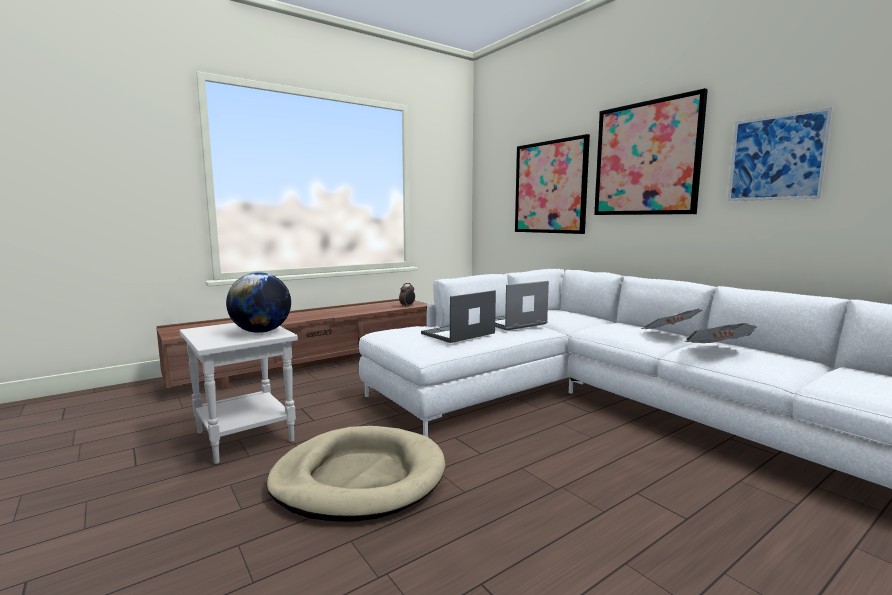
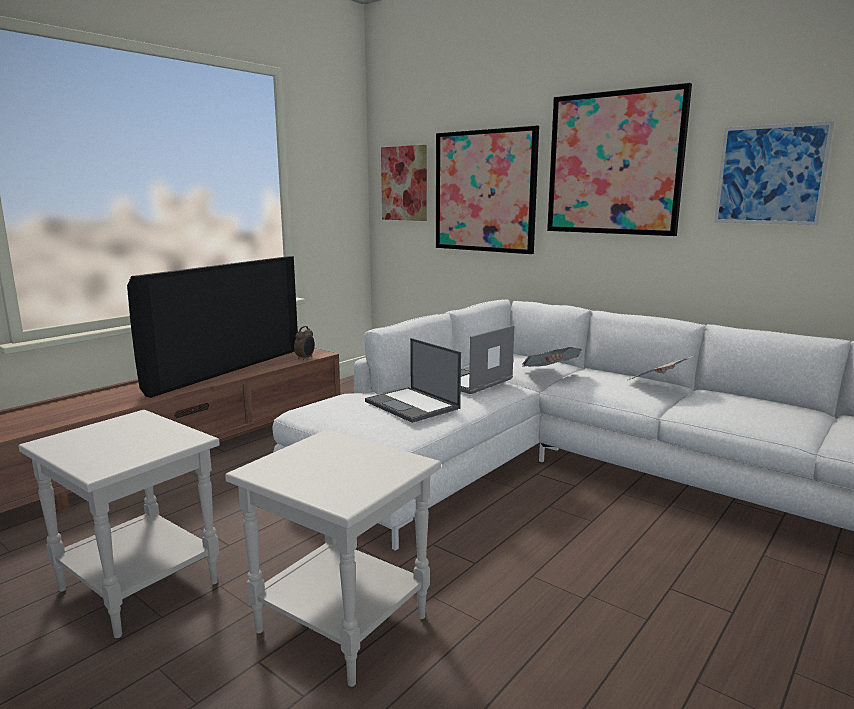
camera: 15 degrees left, 5 degrees up
(261, 331) = (159, 437): globe -> none
(350, 309) = (226, 369): none -> television
(359, 478) = (338, 625): beige dog bed -> white side table
(457, 334) = (413, 405): laptop -> laptop turned 75 degrees counterclockwise
(495, 185) = (404, 183): none -> picture
(717, 350) = (721, 405): newspaper -> newspaper (550, 373)

